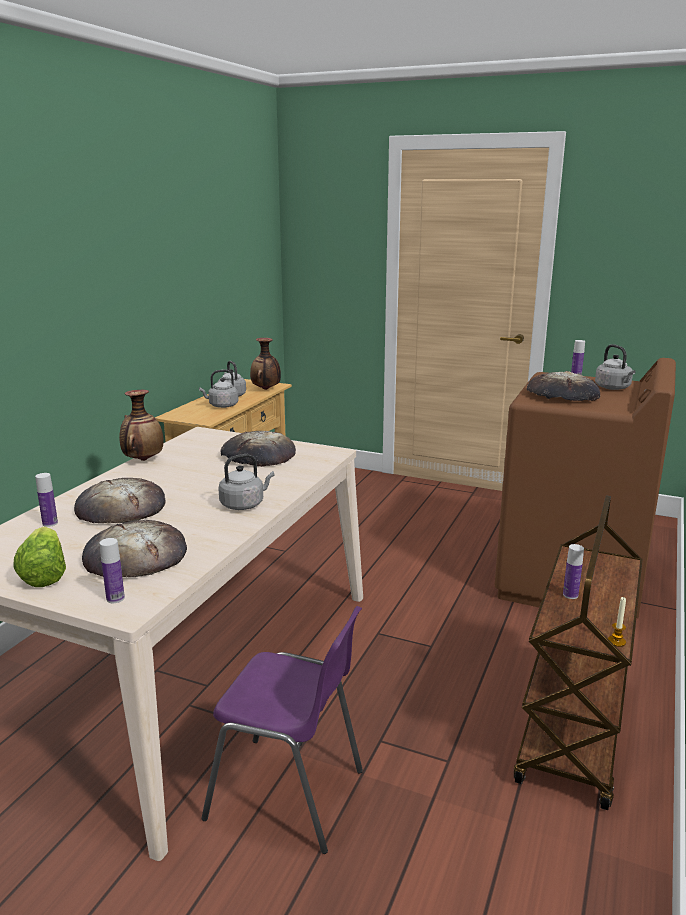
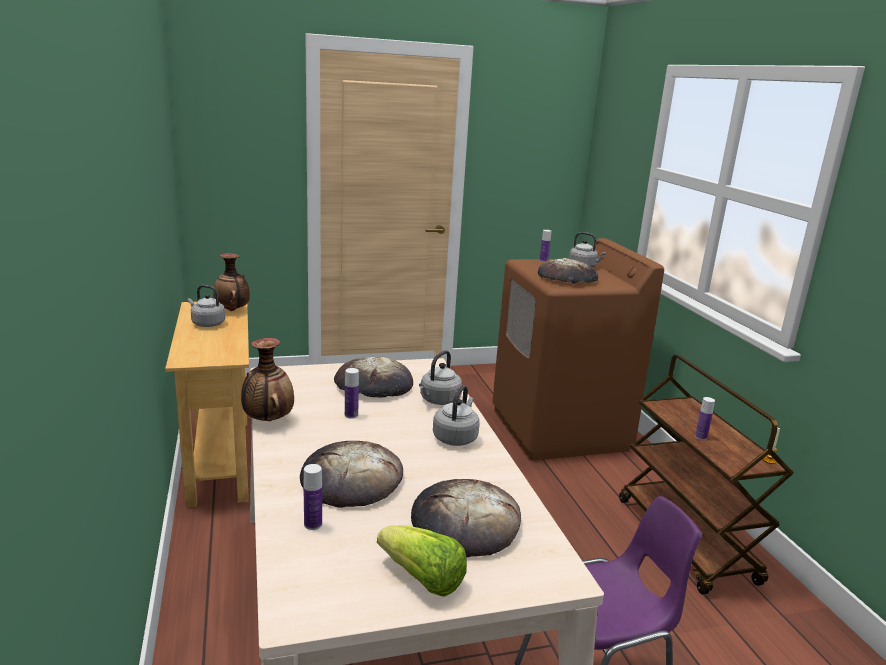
camera: 40 degrees left, 0 degrees up
(115, 598) = (532, 571): bottle -> bottle (351, 415)
(222, 406) = (219, 338): grey kettle -> grey kettle (438, 400)

